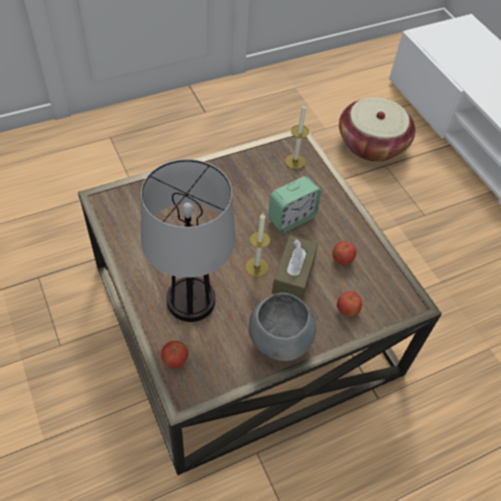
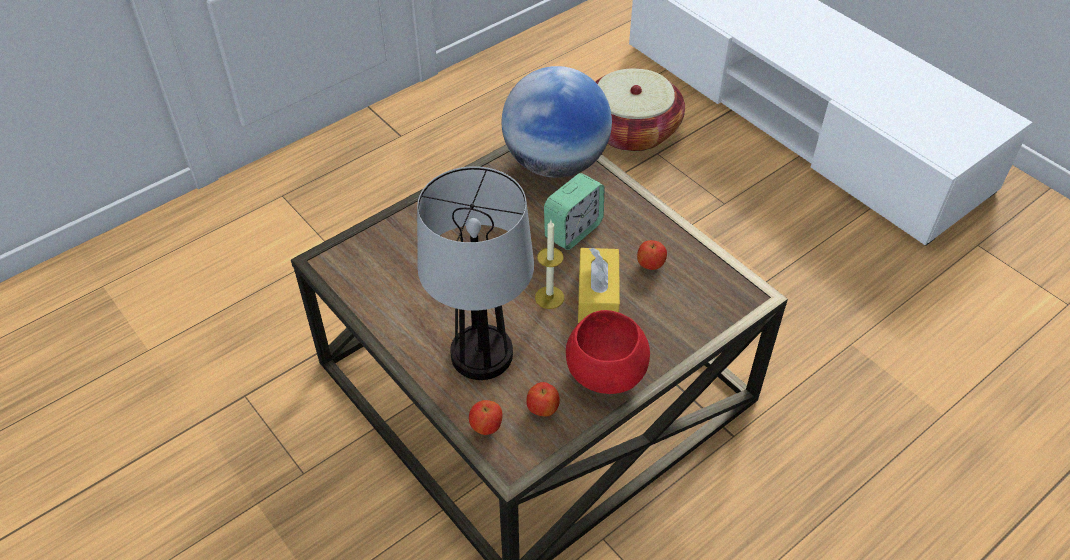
camera: 10 degrees left, 5 degrees down
(279, 339) = (605, 373): grey bowl -> red bowl
(293, 275) = (597, 296): brown tissue box -> yellow tissue box
(295, 161) = (555, 163): candle -> globe
(347, 310) = (675, 321): apple -> apple (542, 409)

